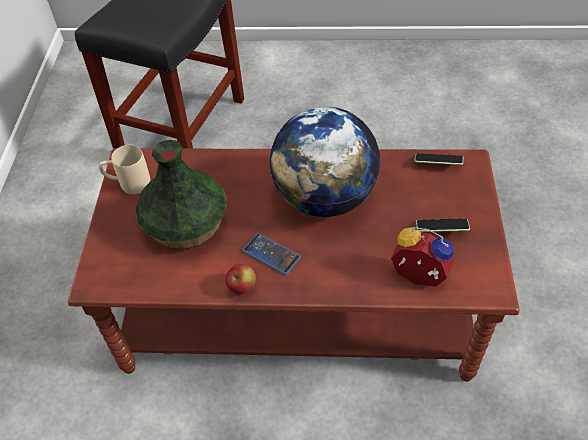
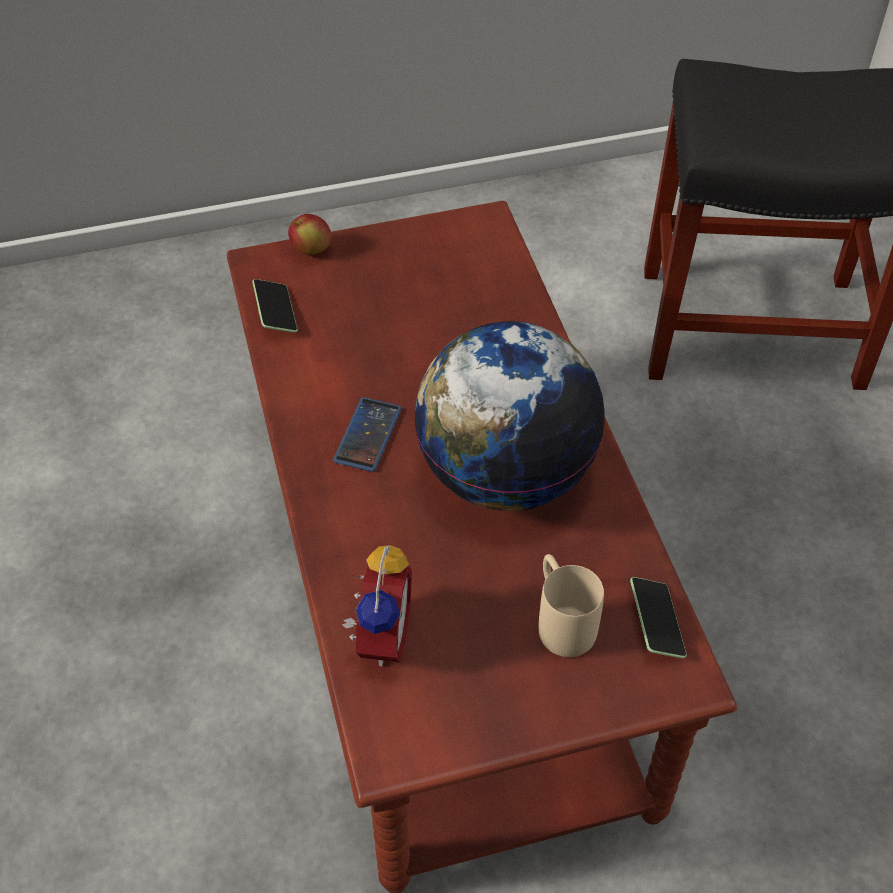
camera: 70 degrees right, 0 degrees up
(128, 184) = (441, 238): beige mug -> beige mug (561, 620)
(187, 225) = (389, 325): vase -> none
(242, 287) = (298, 417): apple -> apple (311, 250)
(441, 229) = (496, 654): phone -> phone (276, 313)

